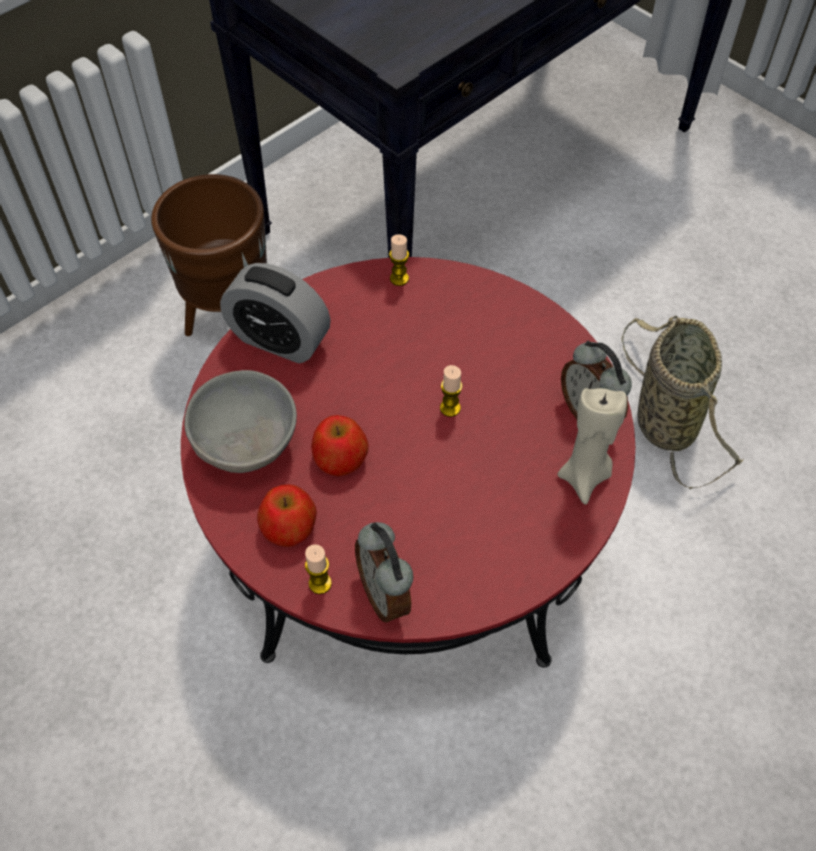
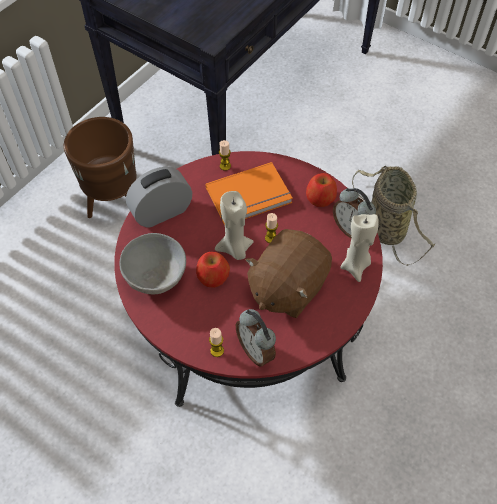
camera: 10 degrees left, 0 degrees up
(279, 340) = (162, 212): alarm clock -> alarm clock turned 135 degrees clockwise
(289, 527) = (191, 321): apple -> apple (320, 198)
(386, 418) = (235, 249): none -> beige candle
(429, 335) = (250, 197): none -> orange book
(460, 494) = (287, 287): none -> brown plush toy

